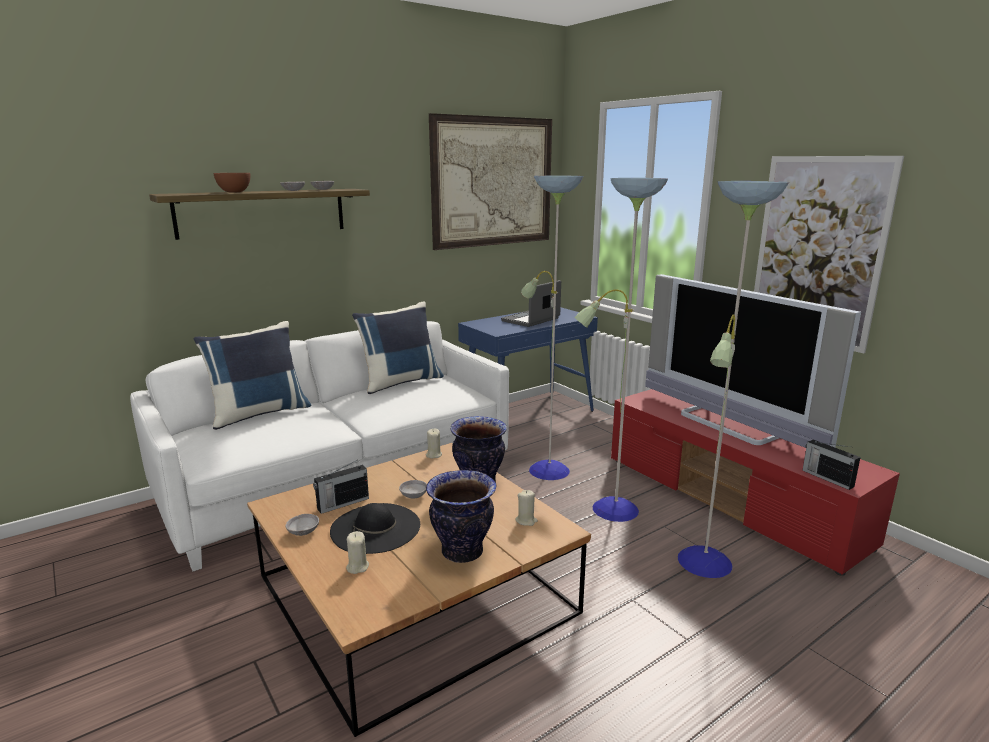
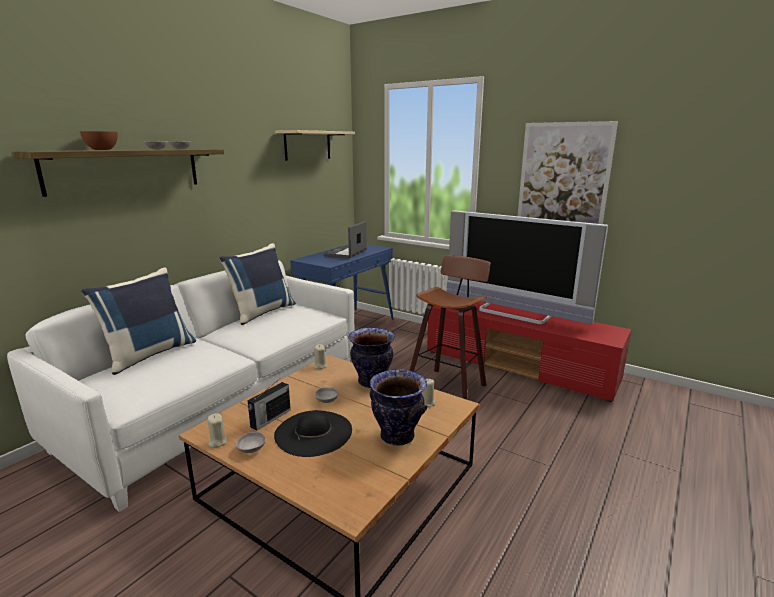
camera: 20 degrees left, 0 degrees up
(357, 567) = (321, 467): beige candle -> beige candle (217, 442)
(493, 182) = (307, 145): picture -> beige shelf
(612, 510) = (448, 387): floor lamp -> stool
(826, 478) = (596, 338): radio -> none

